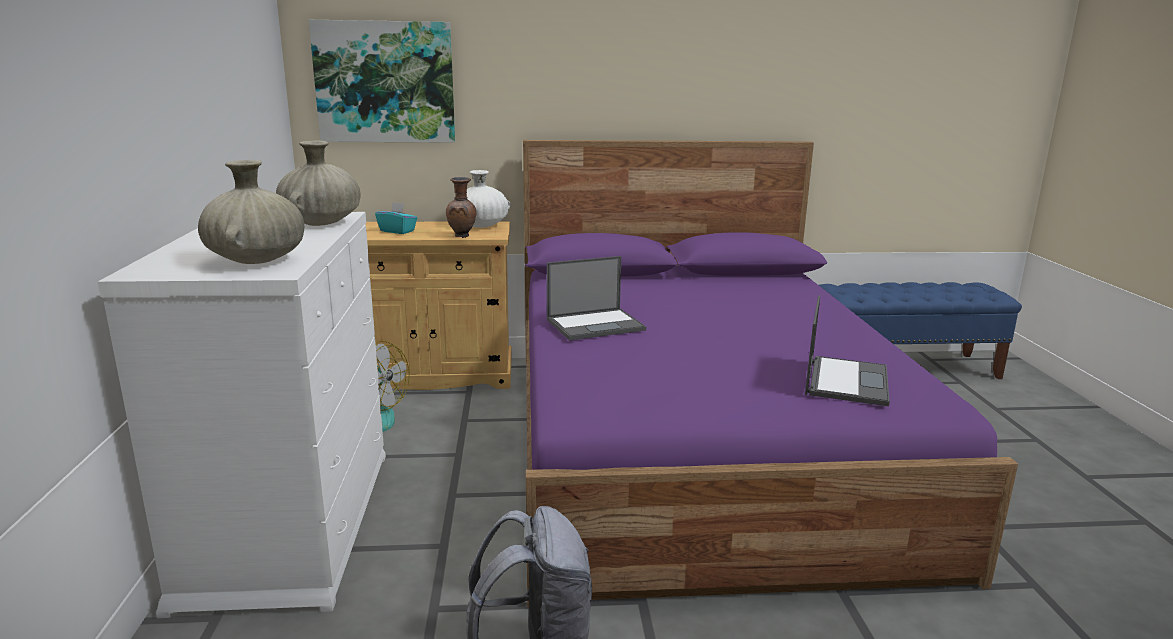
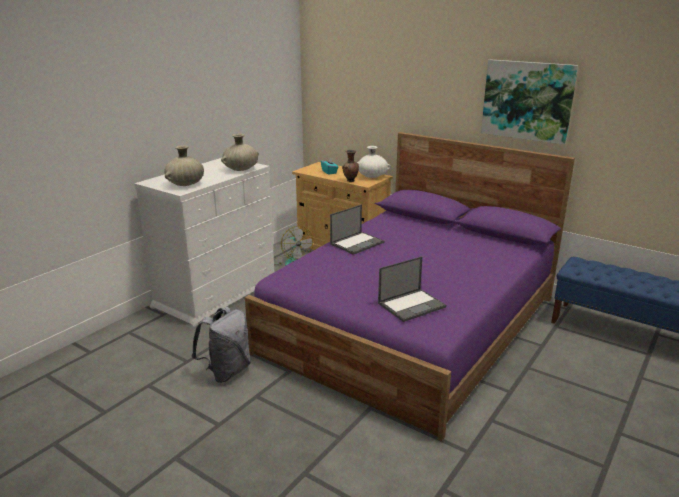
camera: 40 degrees right, 5 degrees up
(385, 82) = (340, 93): picture -> picture (527, 100)
(596, 324) = (357, 243): laptop -> laptop turned 60 degrees counterclockwise

